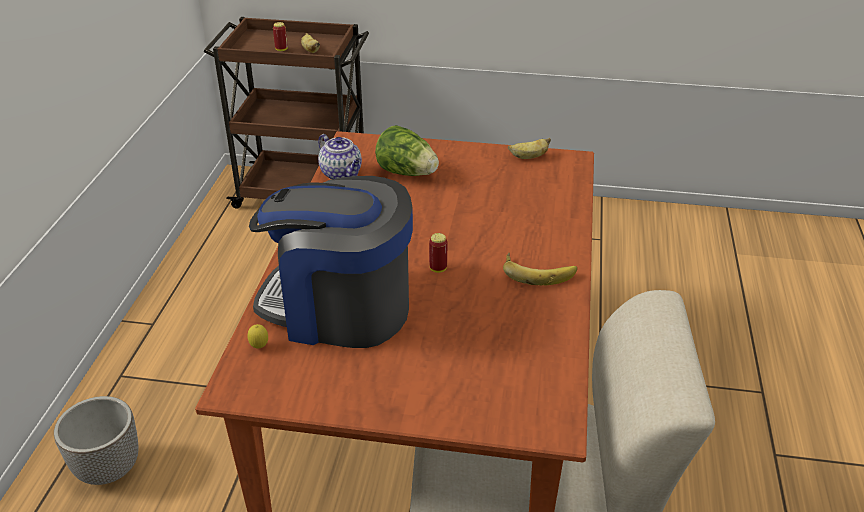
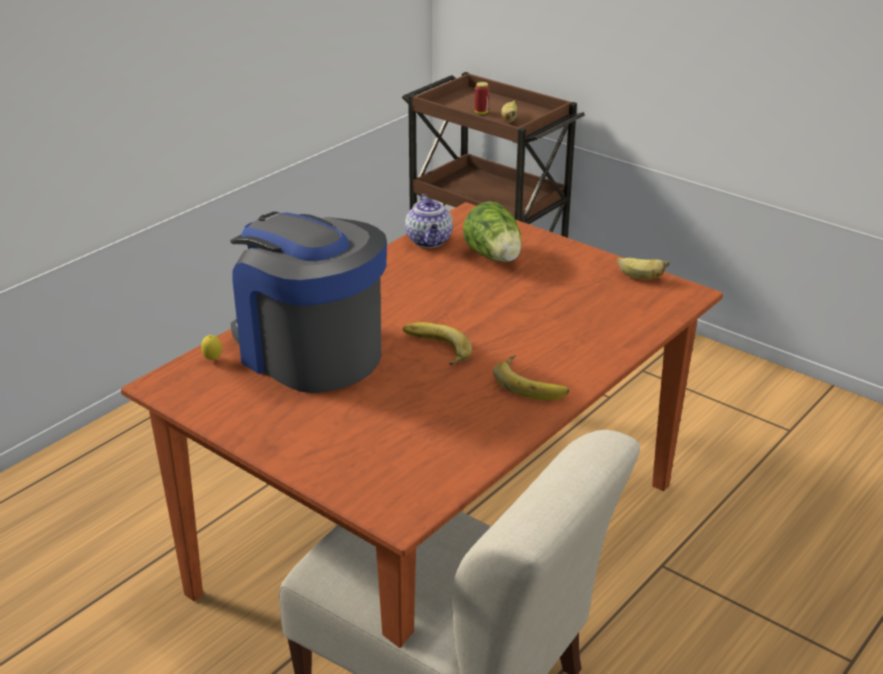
camera: 30 degrees right, 5 degrees down
(108, 470) = (124, 466): planter -> none
(438, 268) = (434, 349): can -> banana

